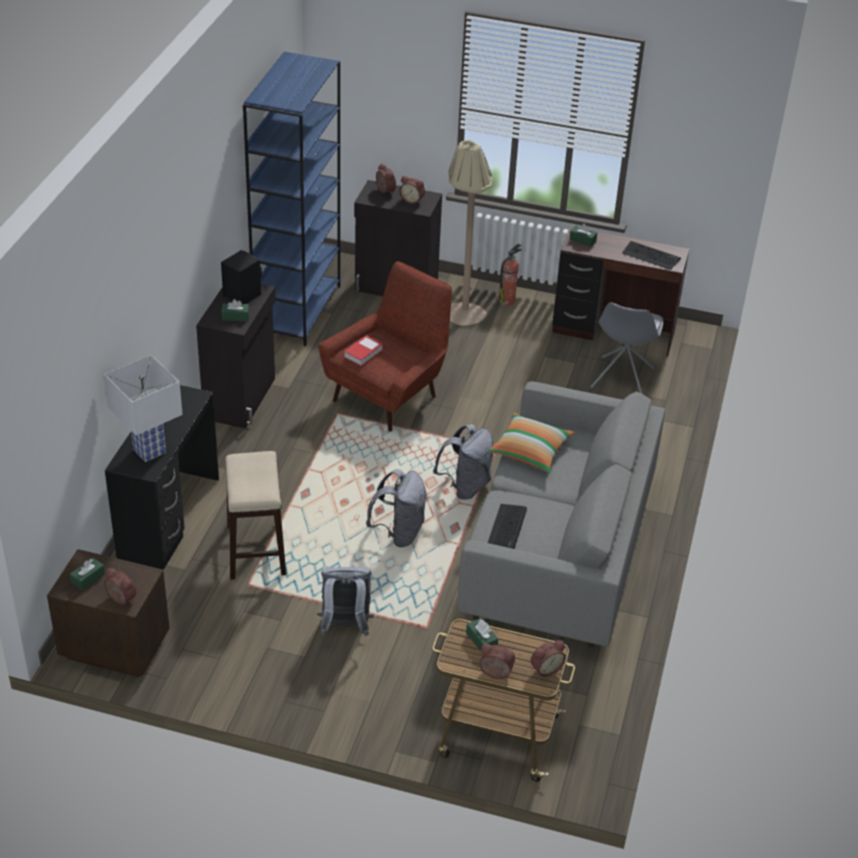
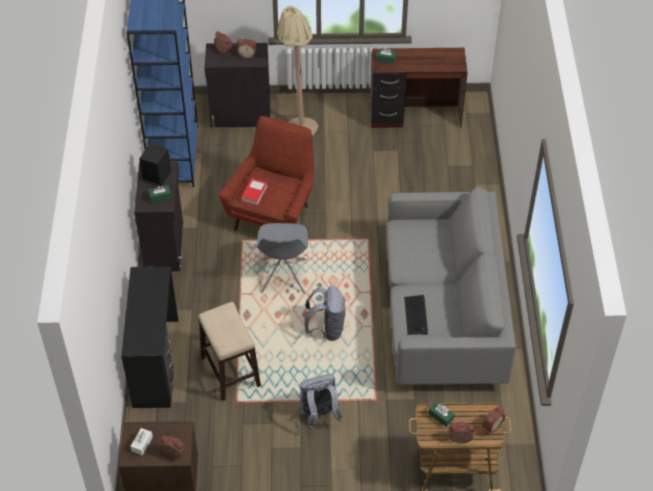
camera: 15 degrees left, 10 degrees up
(88, 578) = (142, 444): green tissue box -> white tissue box
(150, 451) = (147, 330): white table lamp -> none
(465, 486) = (358, 277): grey backpack -> none
(507, 300) = (328, 107): fire extinguisher -> none
(530, 451) = (408, 247): pillow -> none
(621, 379) = (435, 156): grey chair -> grey chair (283, 277)
(651, 256) = (440, 61): keyboard -> none

